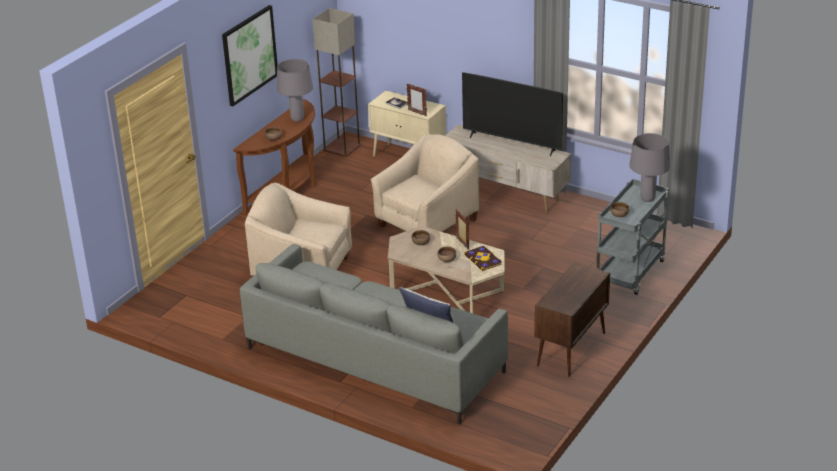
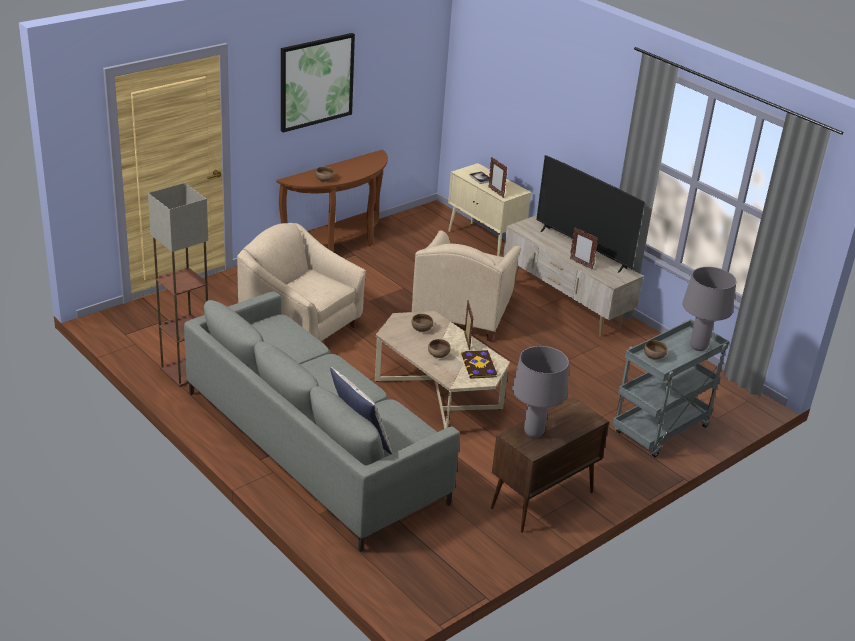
camera: 15 degrees right, 0 degrees up
(297, 119) = (362, 167): grey table lamp -> grey table lamp (533, 433)
(341, 148) = (421, 215): floor lamp -> floor lamp (185, 371)
(427, 223) = (462, 313): beige armchair -> beige armchair turned 135 degrees clockwise
(517, 156) = (581, 264): none -> picture frame

